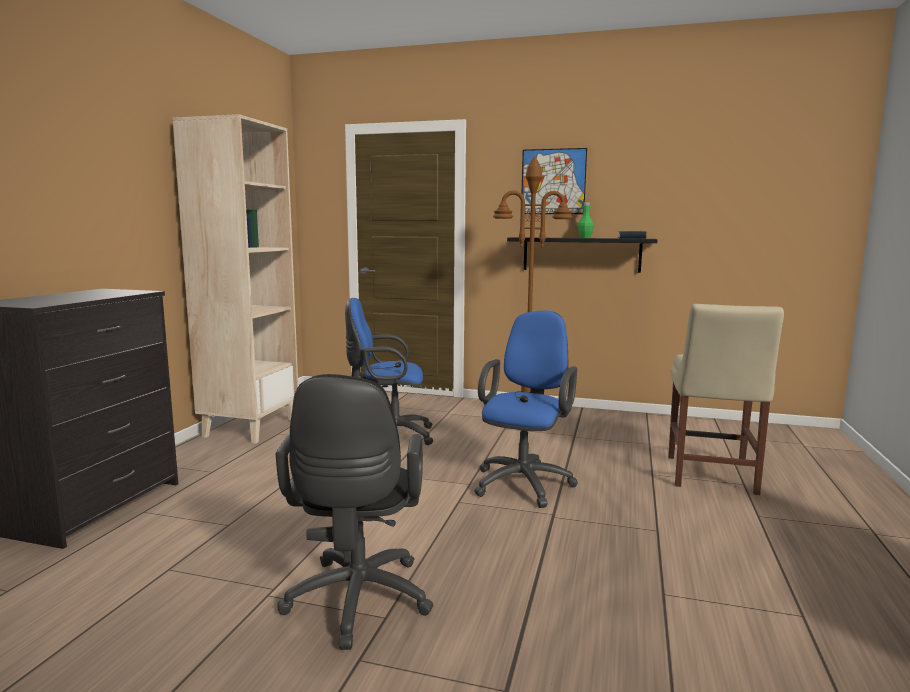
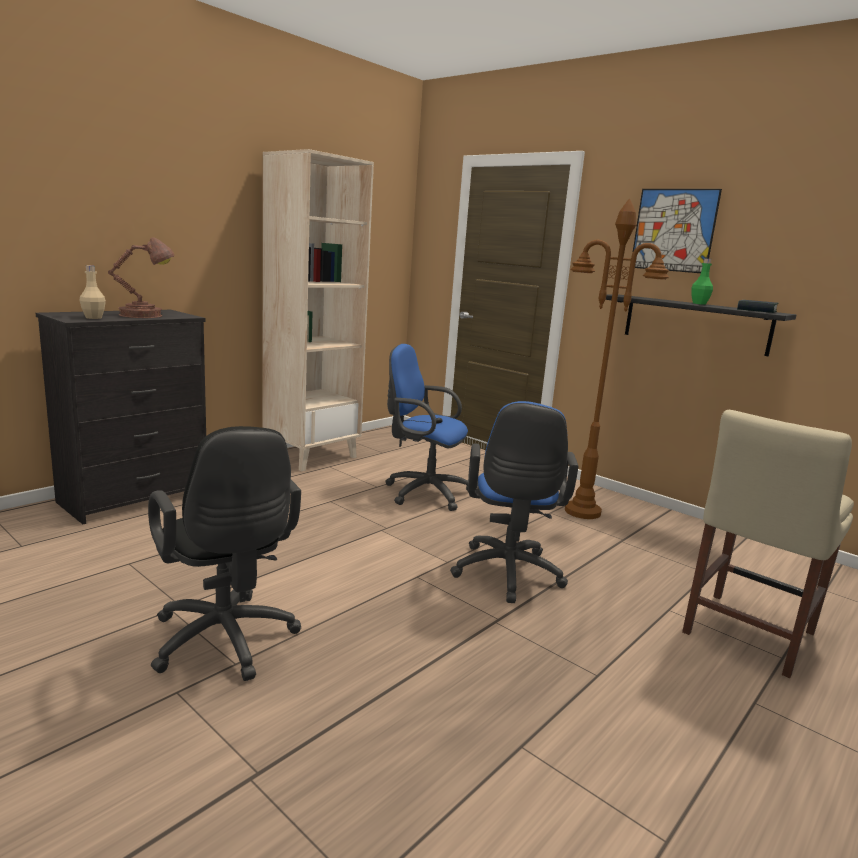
camera: 25 degrees right, 5 degrees up
(49, 301) = (93, 318): none -> beige bottle
(97, 295) = (144, 315): none -> brown table lamp
(356, 604) = (226, 643): black office chair -> black office chair turned 60 degrees counterclockwise
(525, 482) = (507, 576): blue office chair -> blue office chair turned 135 degrees clockwise

